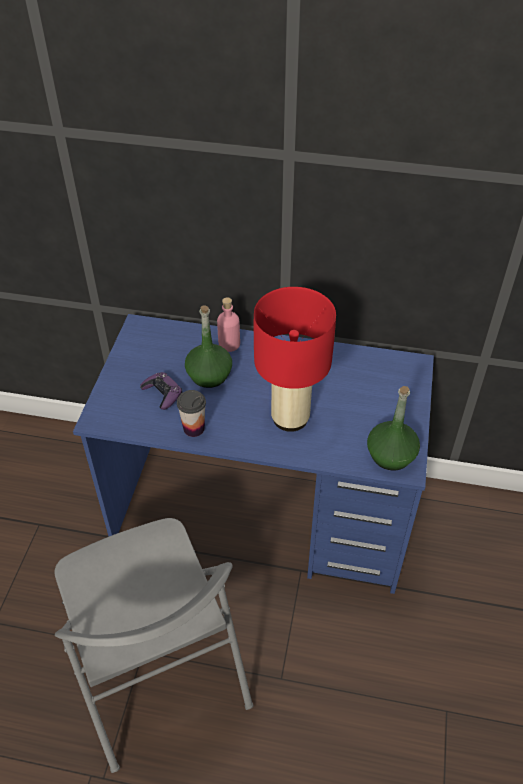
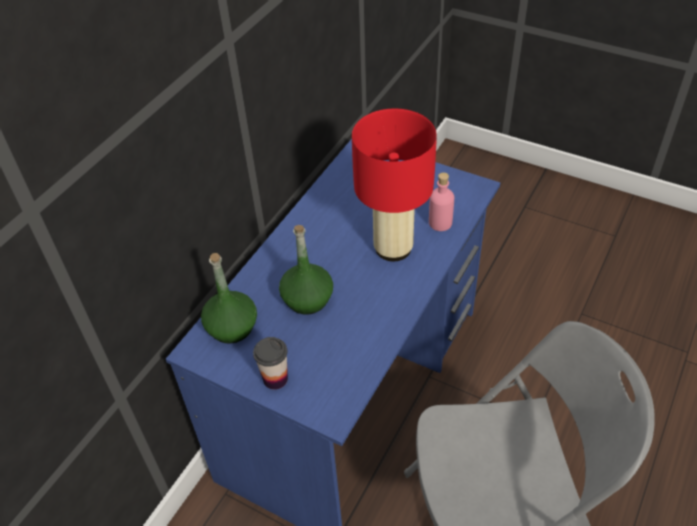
camera: 70 degrees left, 0 degrees up
(162, 393) = (317, 345): purple game controller -> none
(194, 428) = (379, 326): cup -> cup (275, 379)
(229, 344) = (268, 273): pink bottle -> pink bottle (440, 223)
(390, 455) = (461, 193): green bottle -> green bottle (232, 327)

